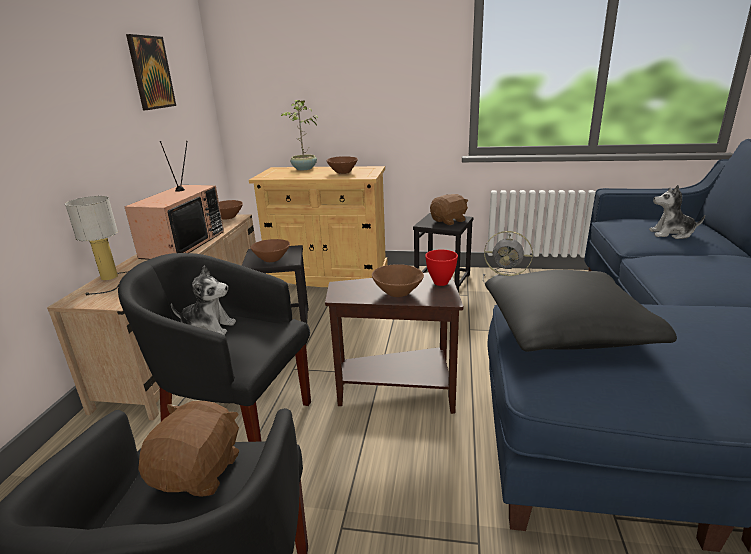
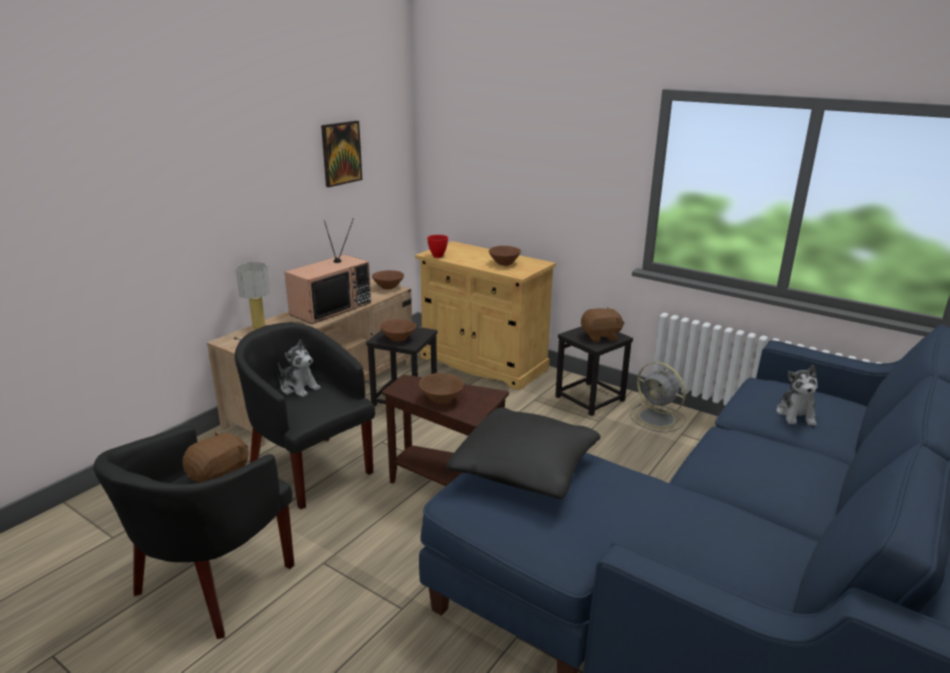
camera: 25 degrees right, 0 degrees up
(304, 169) = (476, 250): potted plant -> none
(441, 282) = (486, 400): red bowl -> red bowl (438, 256)
(671, 234) = (796, 414): plush toy -> plush toy turned 120 degrees counterclockwise

